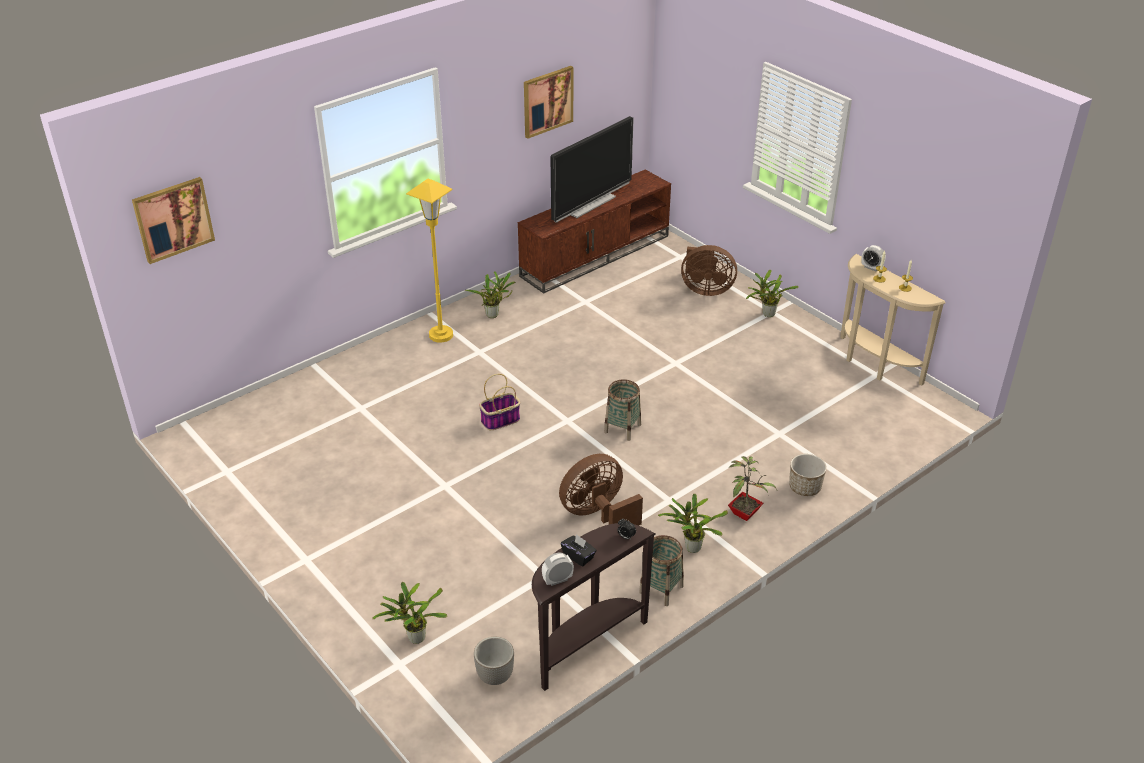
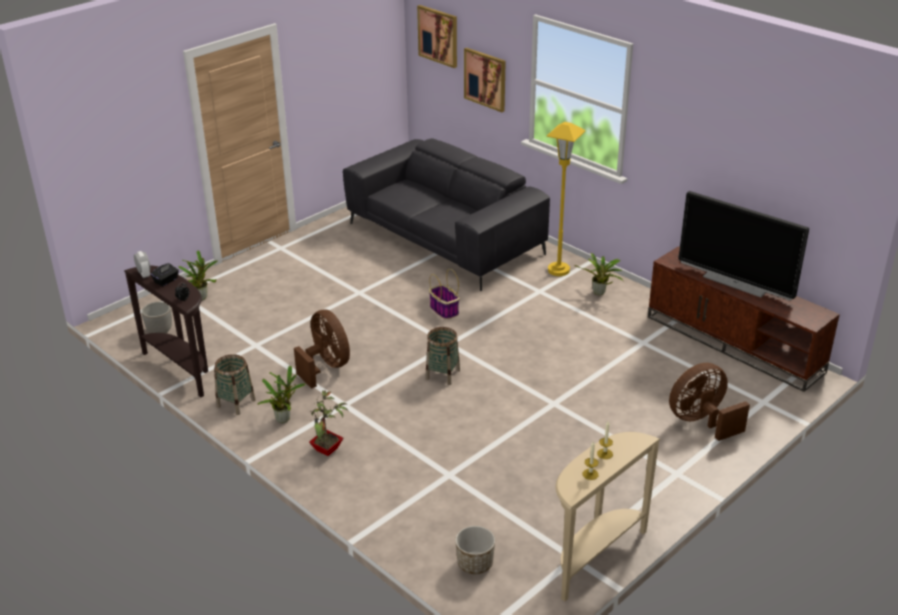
camera: 85 degrees right, 5 degrees down
(341, 410) = (445, 239): none -> grey sofa
(547, 101) = (735, 150): picture -> picture (485, 79)
(705, 289) = (702, 421): brown fan -> brown fan turned 60 degrees clockwise
(766, 314) = (669, 469): potted plant -> none
(804, 487) = (366, 490): planter -> planter (475, 563)
(871, 268) = (628, 449): alarm clock -> none

